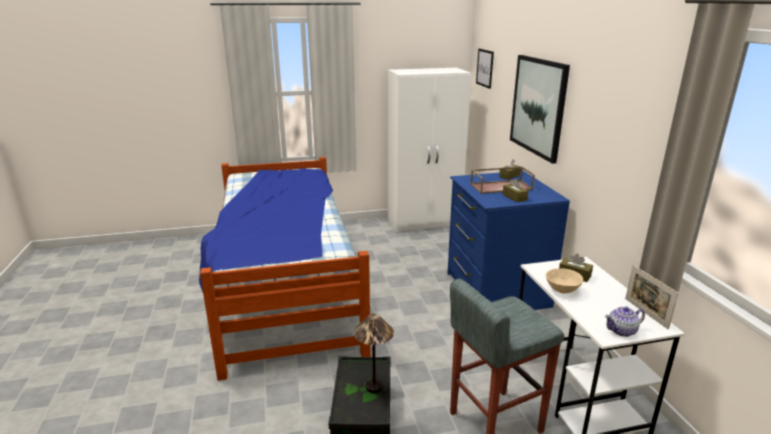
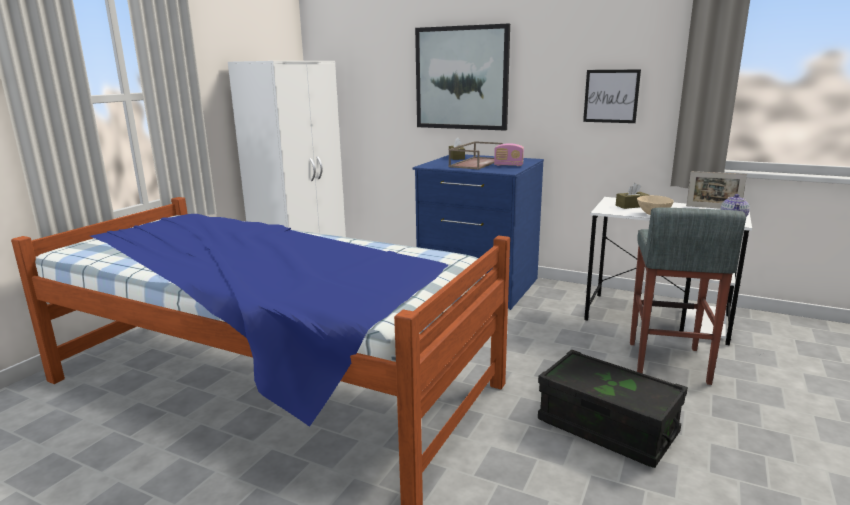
camera: 50 degrees left, 5 degrees down
(374, 387) = (617, 374): table lamp -> none
(485, 68) = (338, 57): picture -> picture (611, 96)
(514, 197) = (508, 165): brown tissue box -> radio

